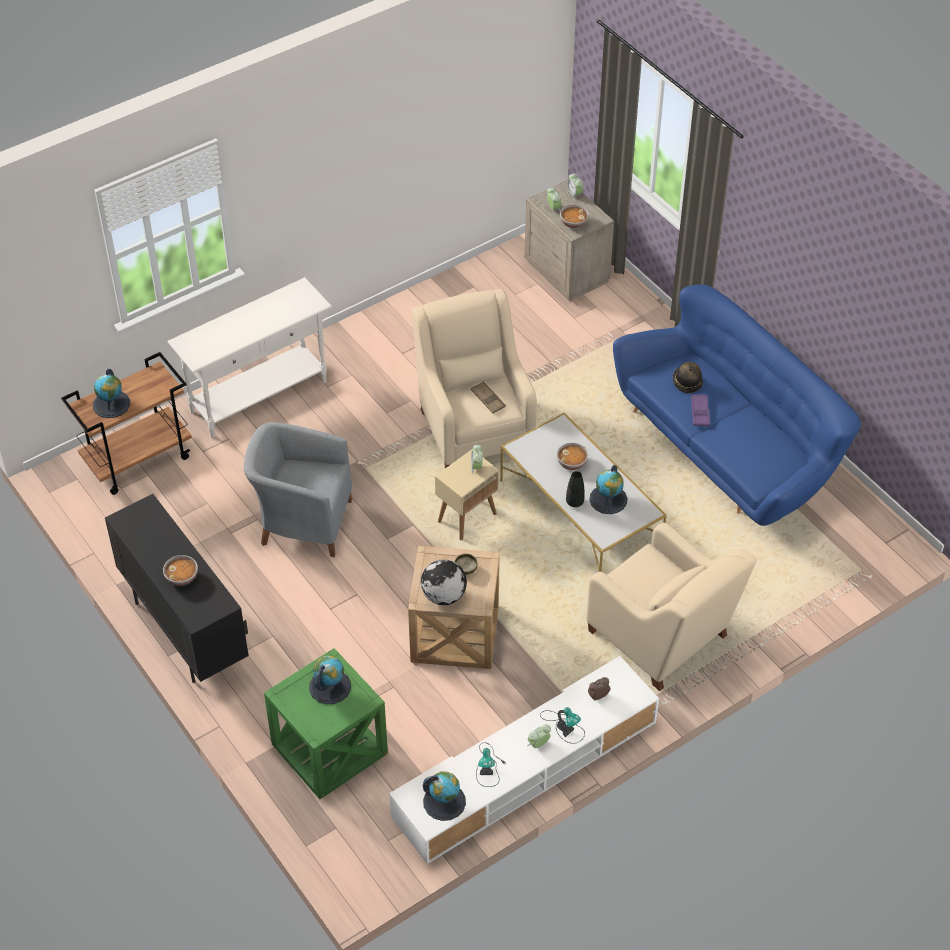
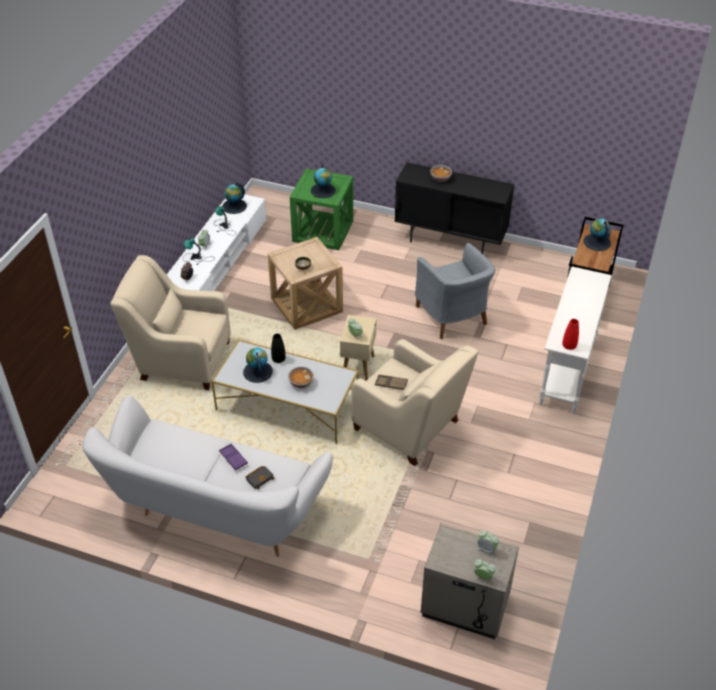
camera: 145 degrees right, 5 degrees down
(302, 522) = (453, 317): grey armchair -> grey armchair turned 90 degrees clockwise
(307, 294) = (569, 346): none -> red vase
(443, 596) = (303, 250): globe -> none
(573, 223) = (456, 543): bowl -> none
(686, 382) = (260, 478): hat -> black book
(728, 451) = (212, 507): blue sofa -> white sofa

